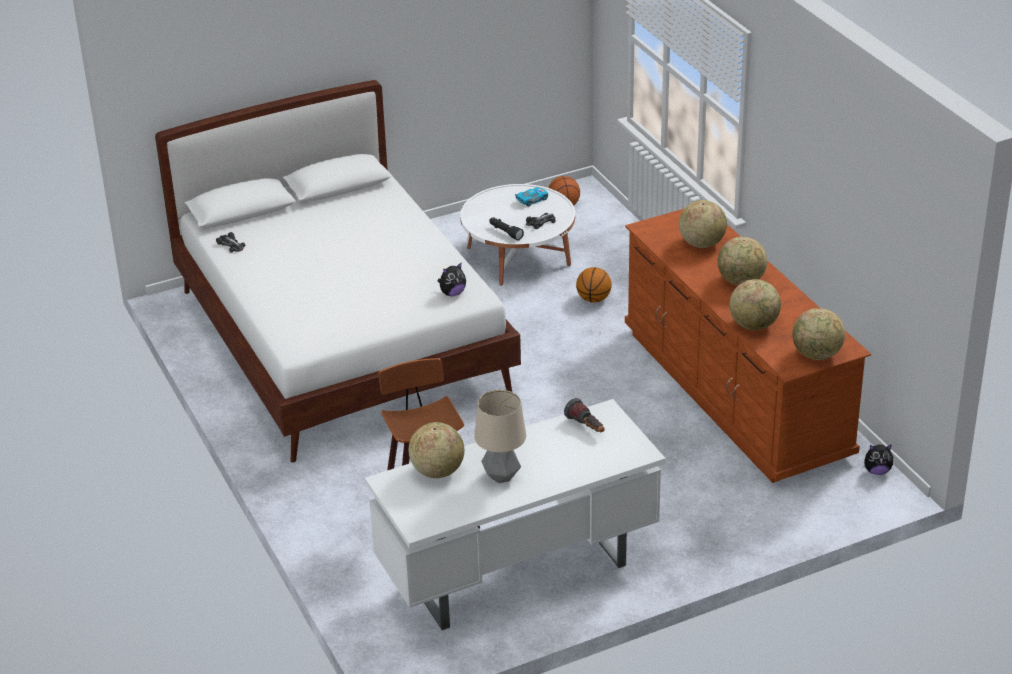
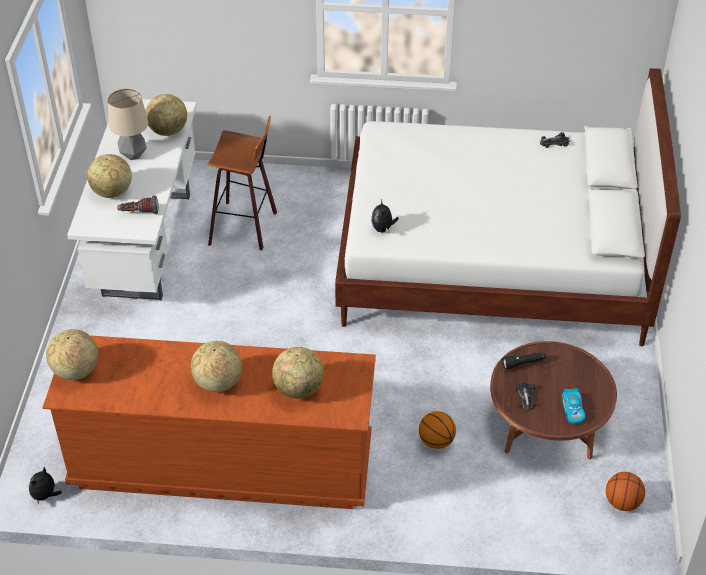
camera: 120 degrees right, 10 degrees up
(518, 256) = (547, 423): white coffee table -> brown coffee table
(754, 325) = (151, 355): globe -> globe (112, 192)

